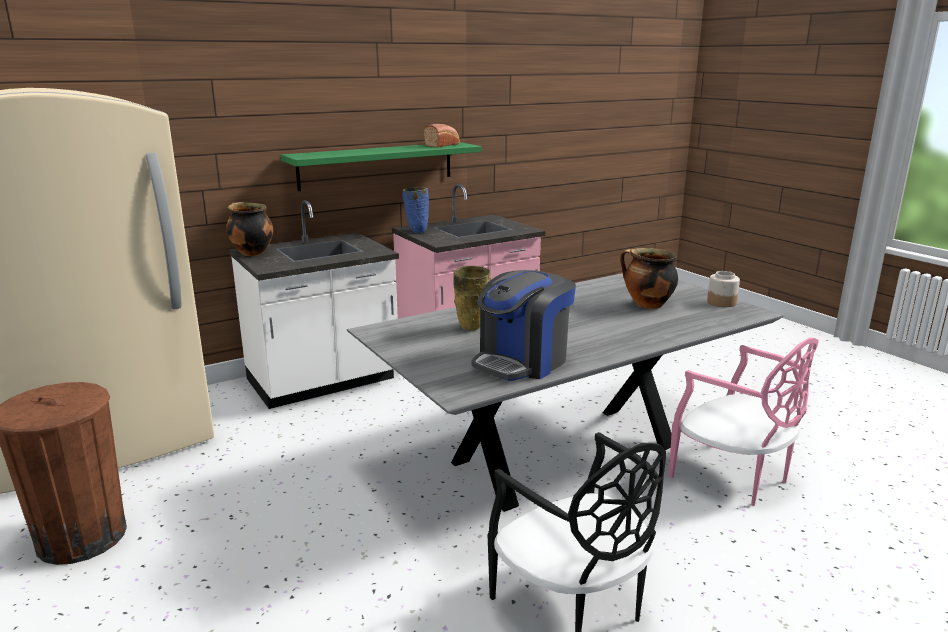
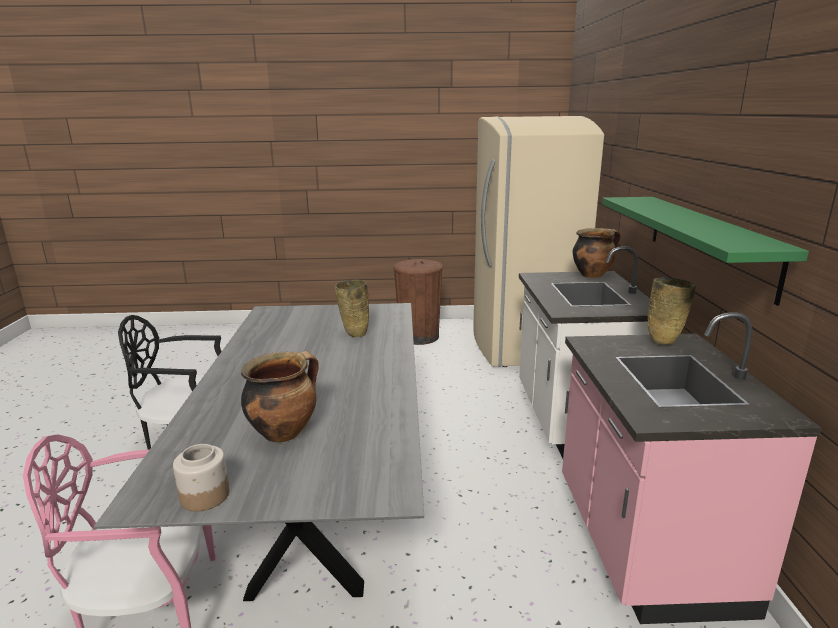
camera: 120 degrees right, 0 degrees up
(417, 231) = (665, 341): blue vase -> beige vase
(443, 145) = (742, 238): bread -> none
(522, 361) = (272, 335): coffee machine -> none

